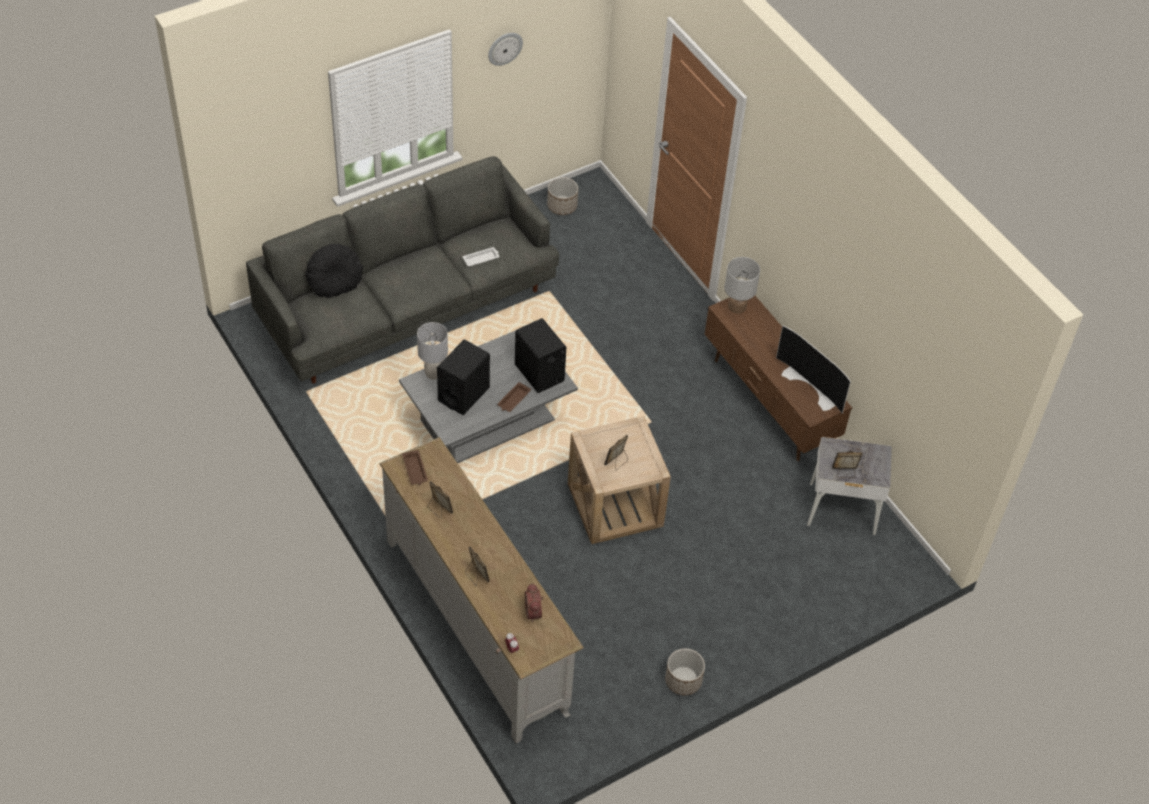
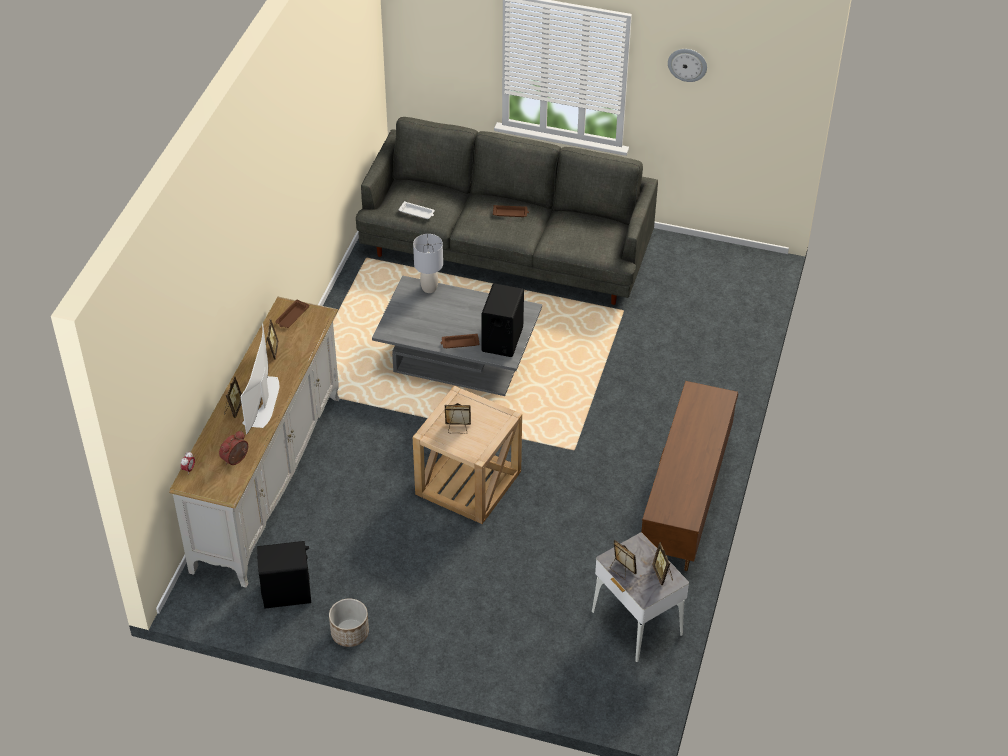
camera: 50 degrees right, 5 degrees down
(335, 288) = (438, 189): black pillow -> none
(417, 268) = (511, 213): none -> brown tray
(464, 394) = (431, 315): black speaker -> black speaker (287, 592)
(481, 258) = (565, 237): white tray -> white tray (417, 212)
(562, 206) = (716, 261): planter -> none
(737, 306) = (708, 396): grey table lamp -> none
(812, 386) = (687, 493): television -> television (264, 402)
(870, 454) = (663, 574): none -> picture frame

